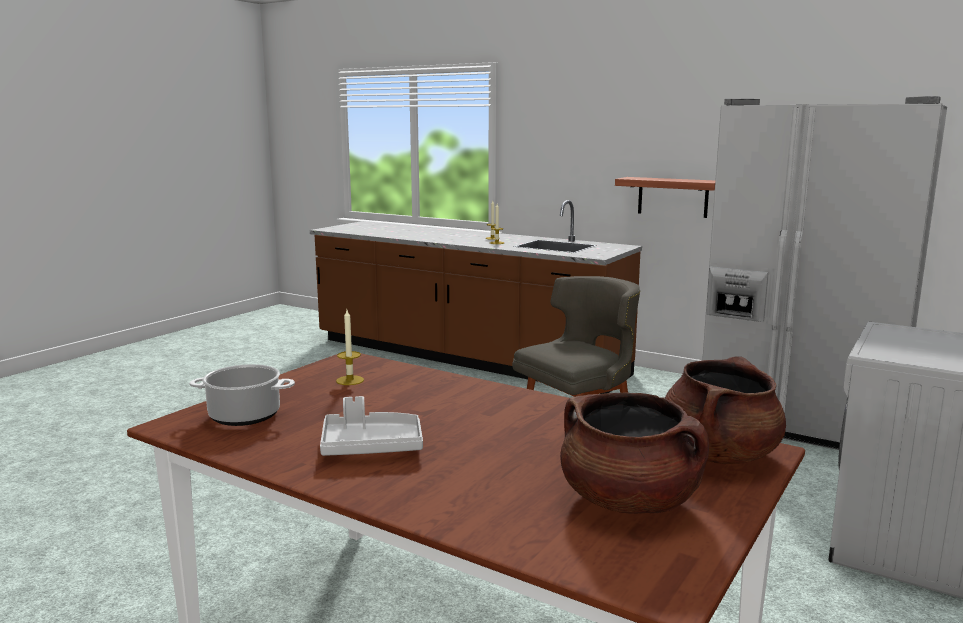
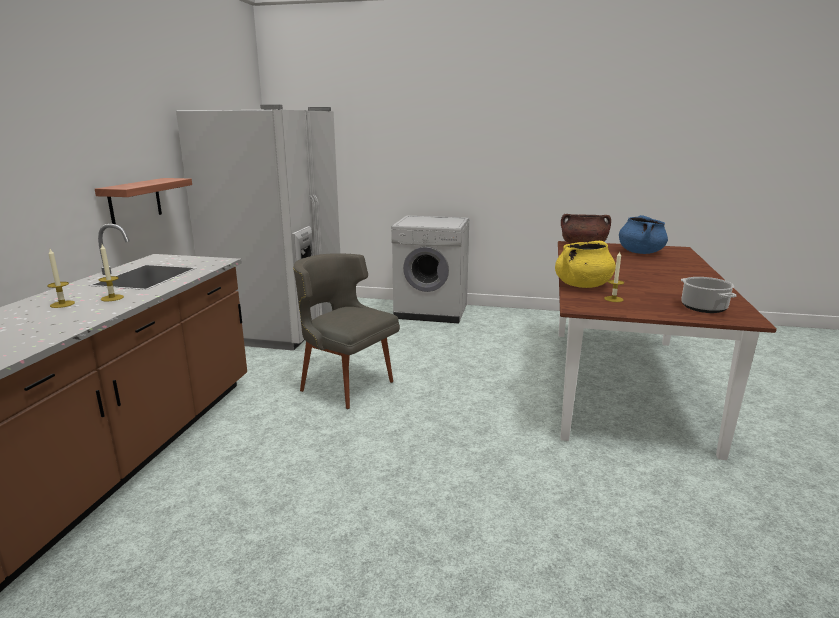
camera: 110 degrees left, 5 degrees up
(371, 446) = (676, 281): grey tray -> none
(425, 380) = (582, 285): none -> yellow cooking pot
(629, 501) = (640, 252): brown cooking pot -> blue cooking pot

